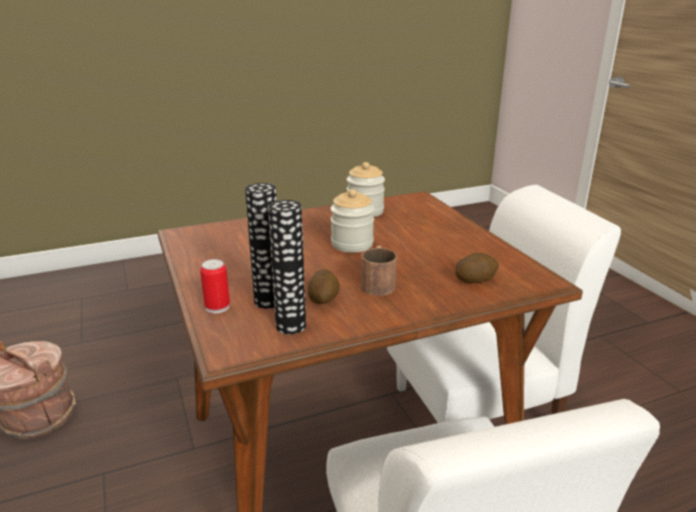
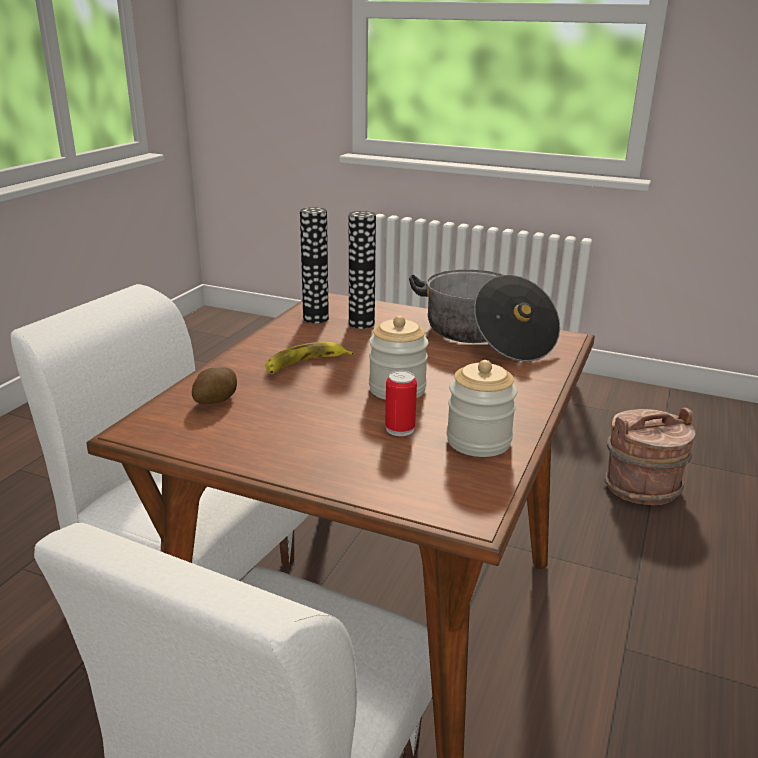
camera: 135 degrees right, 0 degrees up
(217, 307) = (385, 310): can -> can (400, 429)
(219, 252) = (484, 336): none -> cooking pot
(324, 299) = (324, 338): potato -> none
(378, 282) = (305, 364): brown mug -> banana

